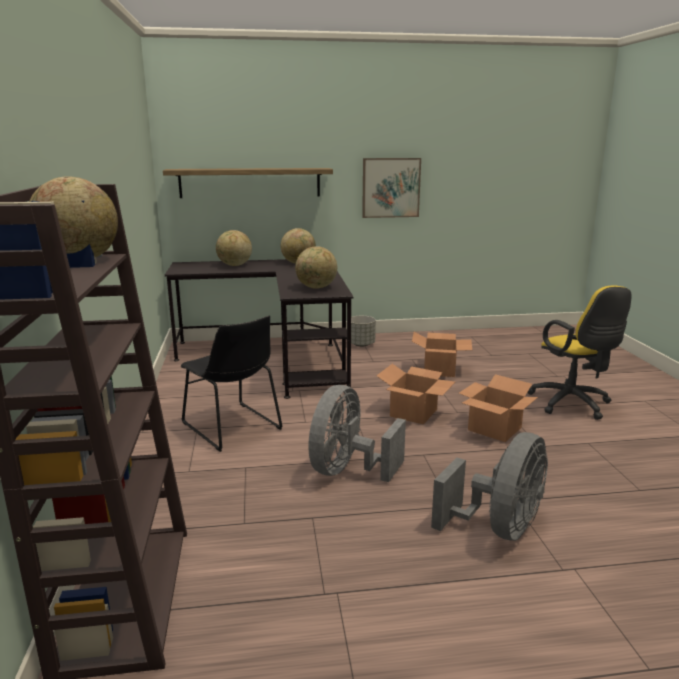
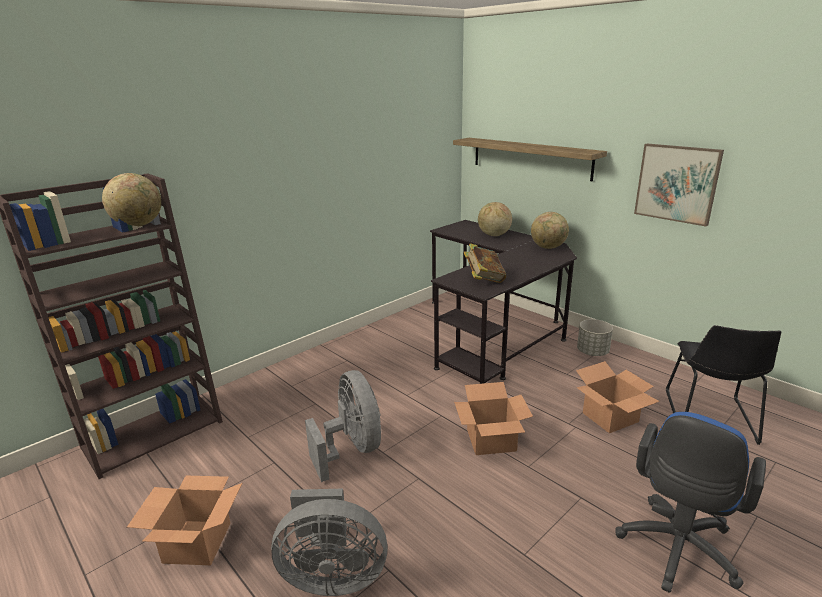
camera: 55 degrees right, 5 degrees up
(233, 427) = (363, 372): black chair -> black chair (710, 418)
(316, 288) = (484, 279): globe -> book
(348, 470) = (352, 449): grey fan -> grey fan turned 75 degrees clockwise
(495, 429) = (524, 506): cardboard box -> cardboard box (197, 543)
(572, 404) = (675, 551): yellow office chair -> blue office chair

